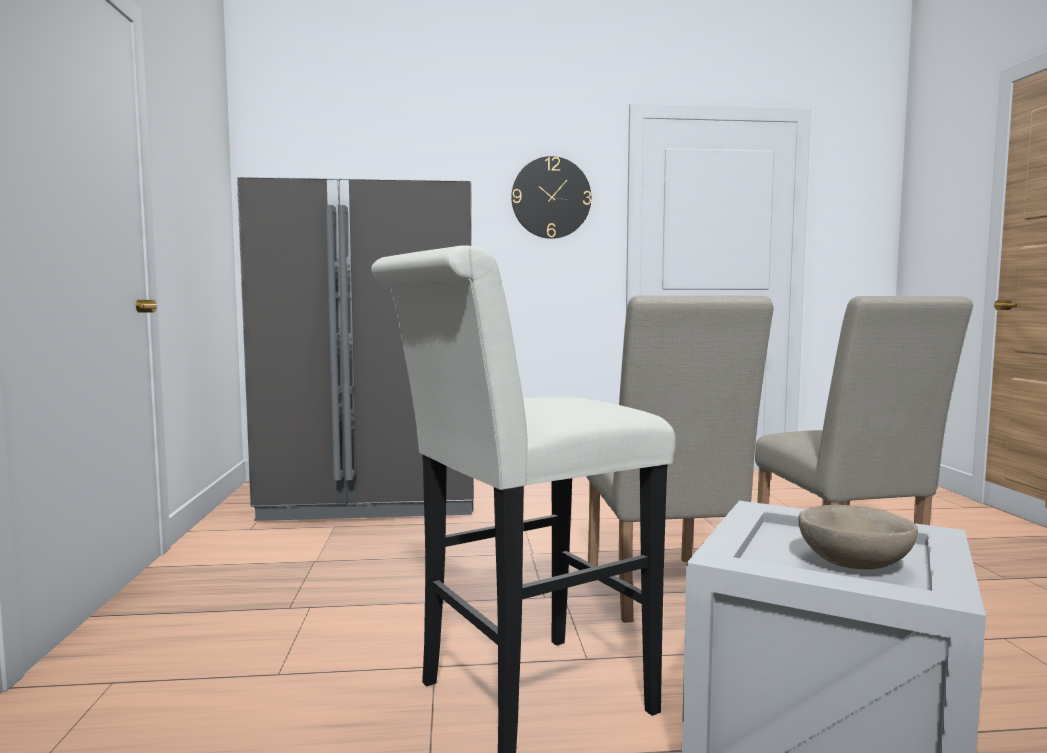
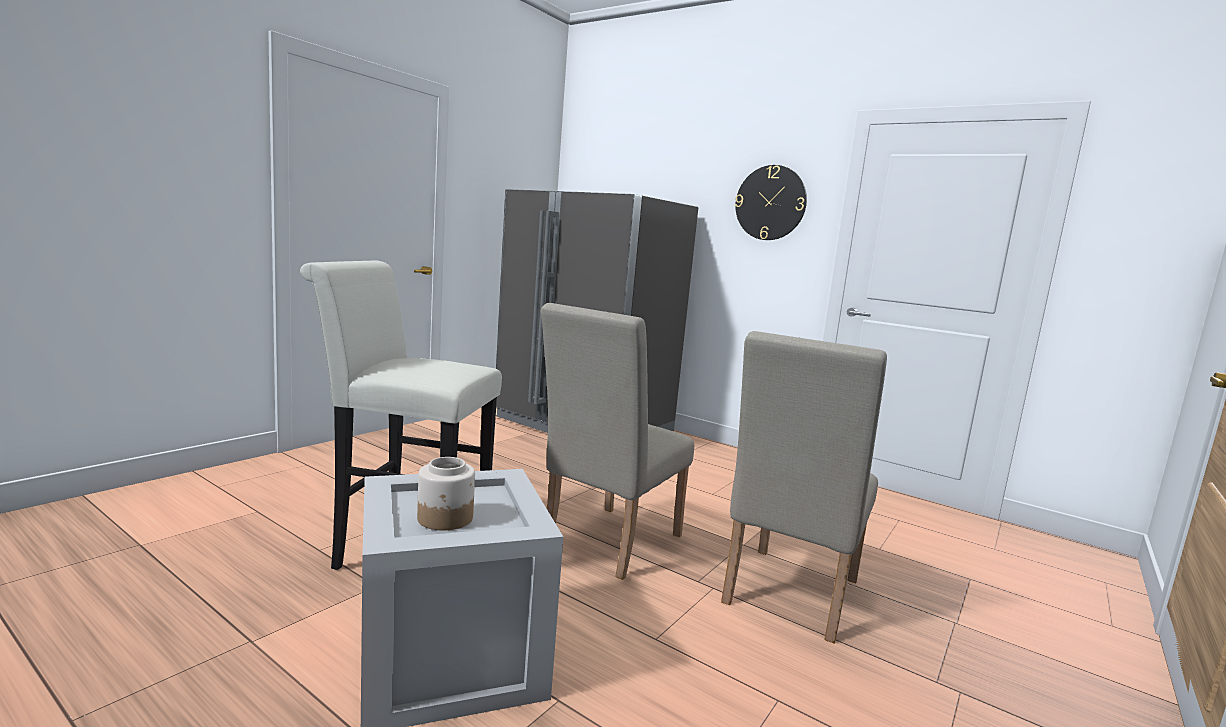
camera: 40 degrees right, 5 degrees up
(855, 564) = (445, 518): beige bowl -> jar

